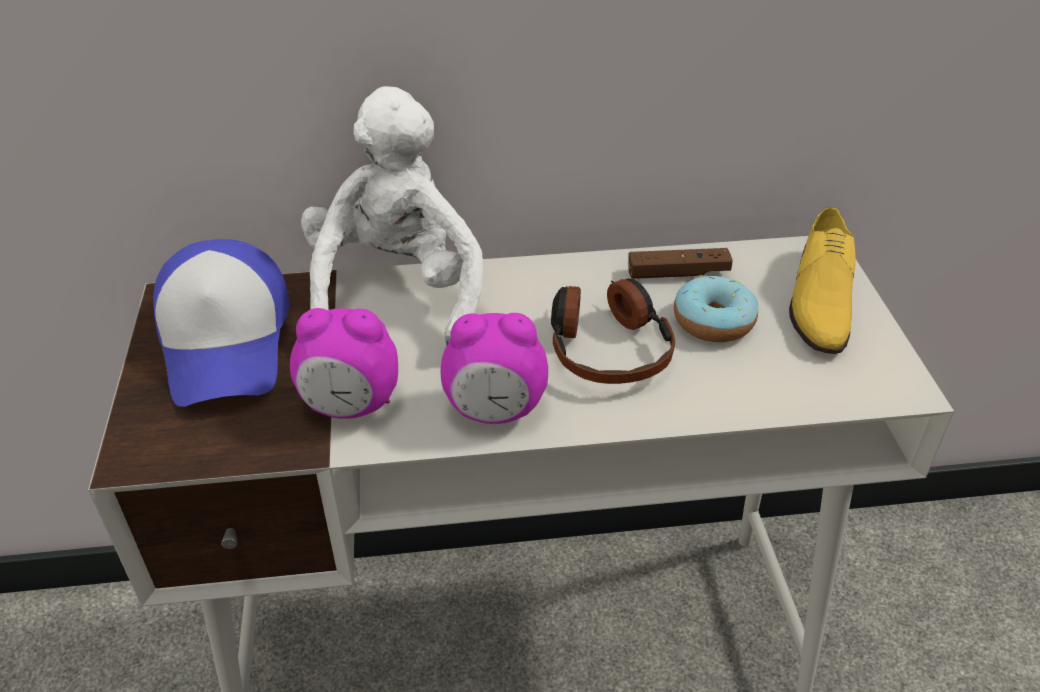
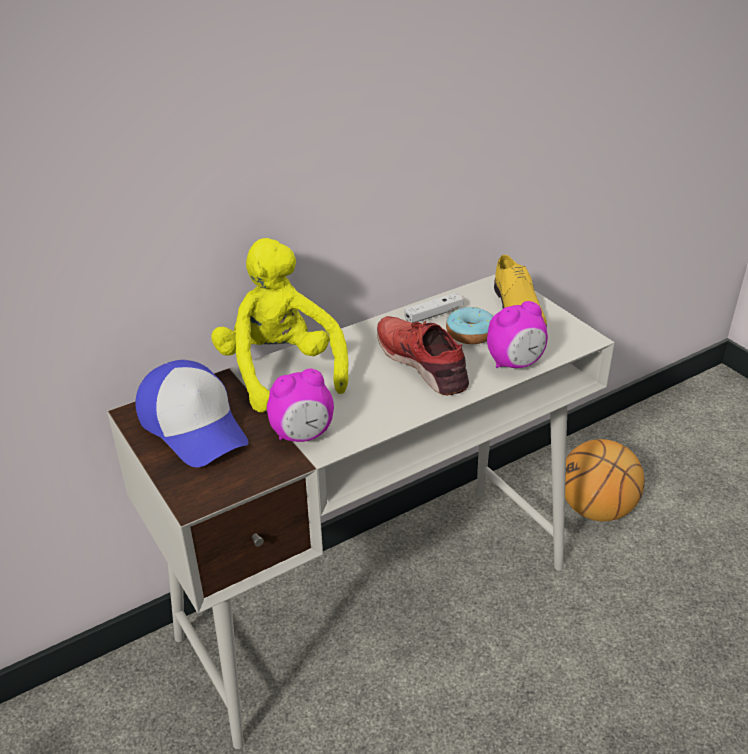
camera: 25 degrees left, 5 degrees down
(397, 296) = (280, 371): white plush toy -> yellow plush toy
(495, 410) = (387, 412): alarm clock -> alarm clock (515, 363)
(607, 346) = (423, 362): headphones -> red shoe
(678, 273) = (434, 314): brown game controller -> white game controller
(908, 633) = (596, 509): none -> basketball

